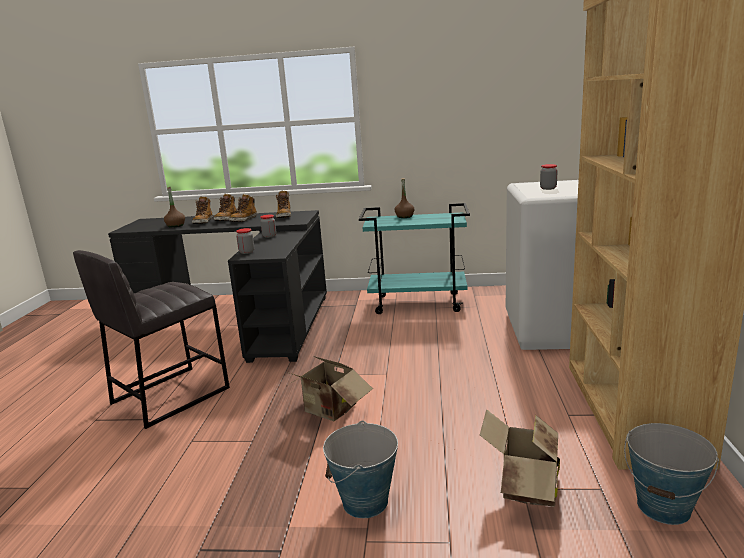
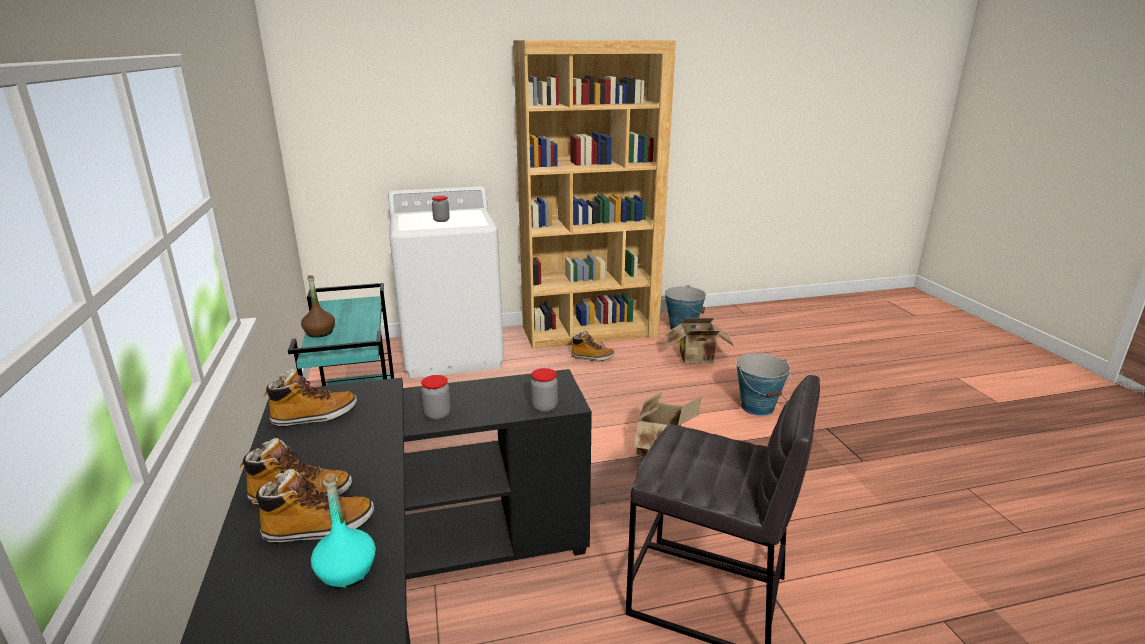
camera: 110 degrees left, 5 degrees up
(175, 225) = (347, 571): brown bottle -> turquoise bottle
(243, 220) = (327, 462): boot -> boot (592, 357)

